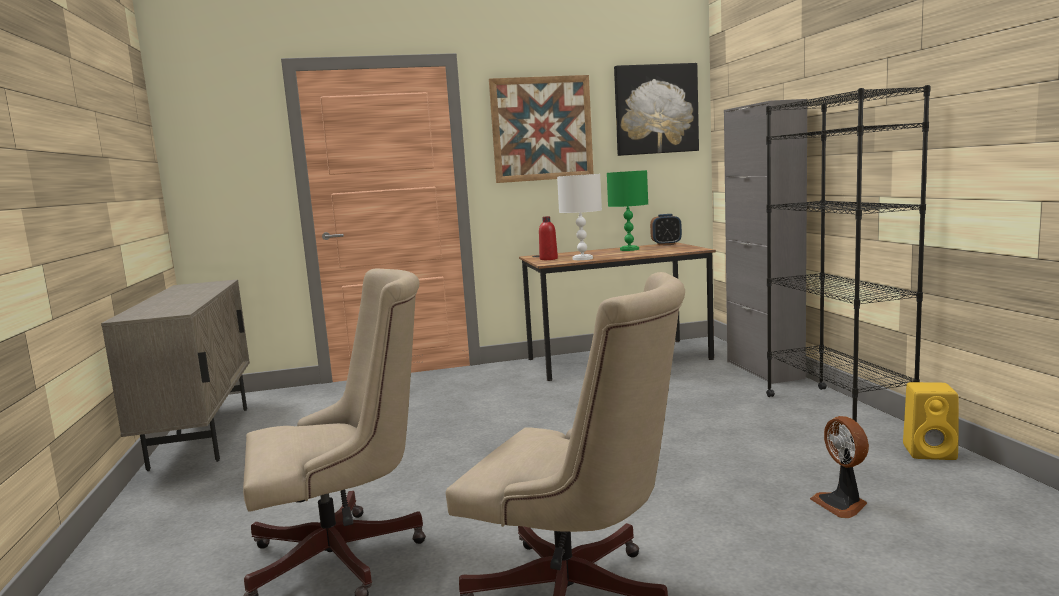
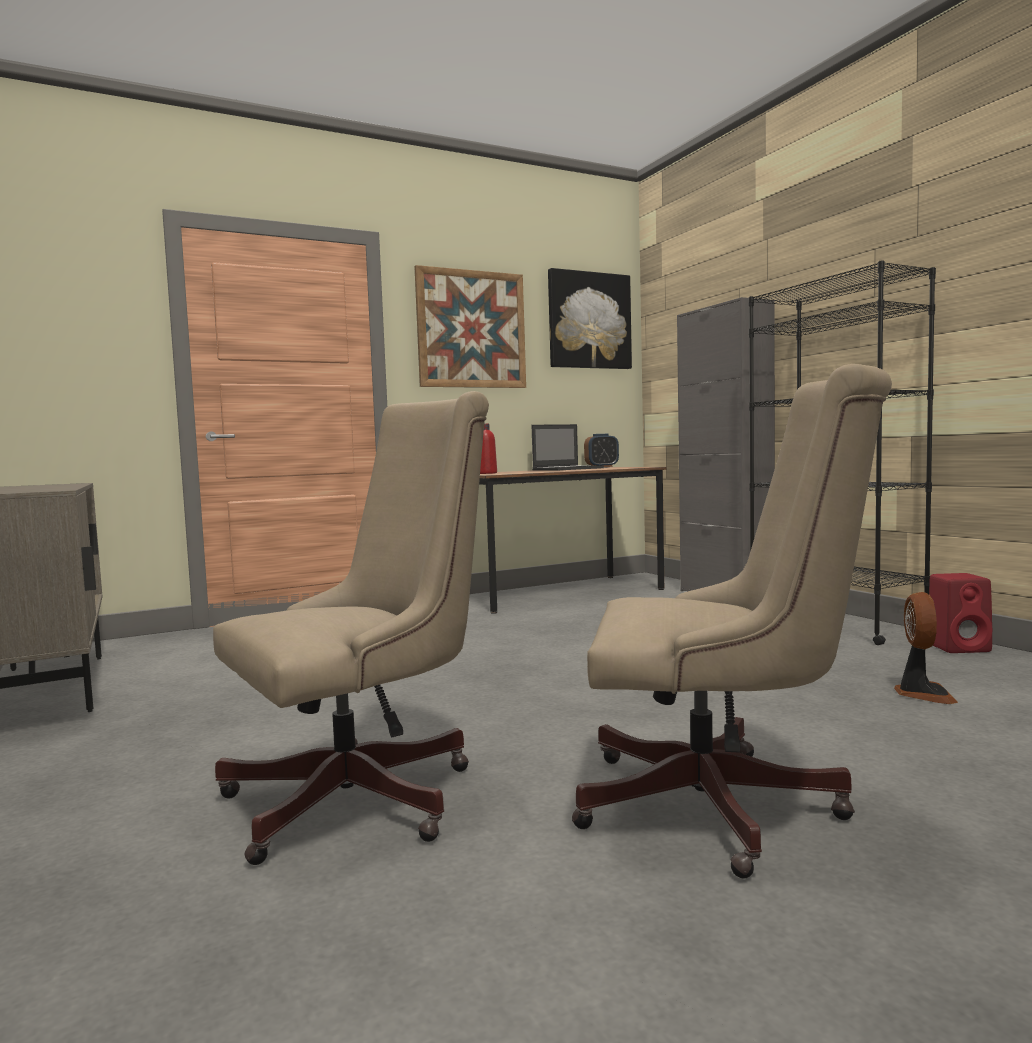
camera: 15 degrees left, 5 degrees down
(582, 258) = (527, 472): white table lamp -> none
(629, 249) = (568, 469): green table lamp -> laptop
(842, 504) = (922, 694): fan -> fan turned 135 degrees counterclockwise
(931, 452) = (960, 647): yellow speaker -> red speaker

